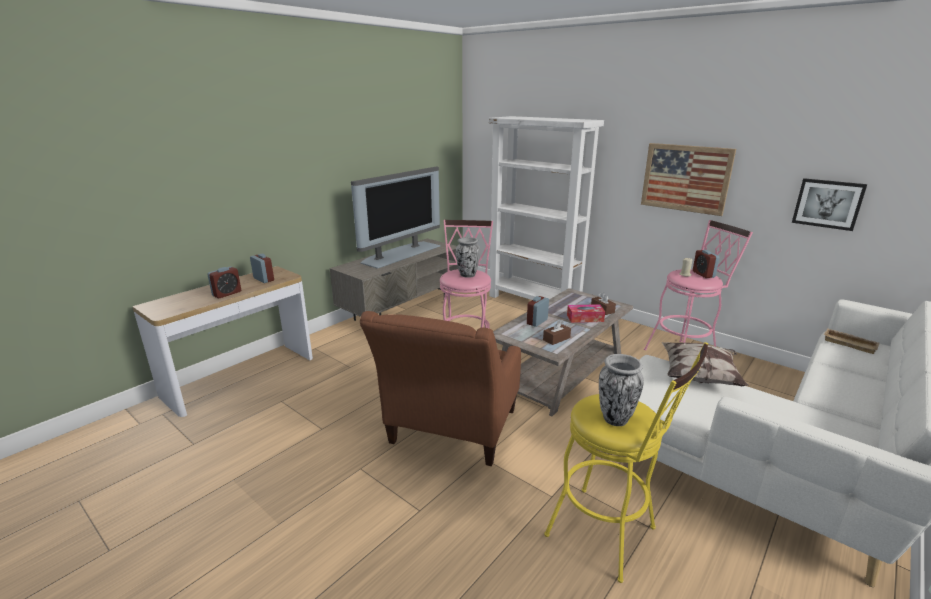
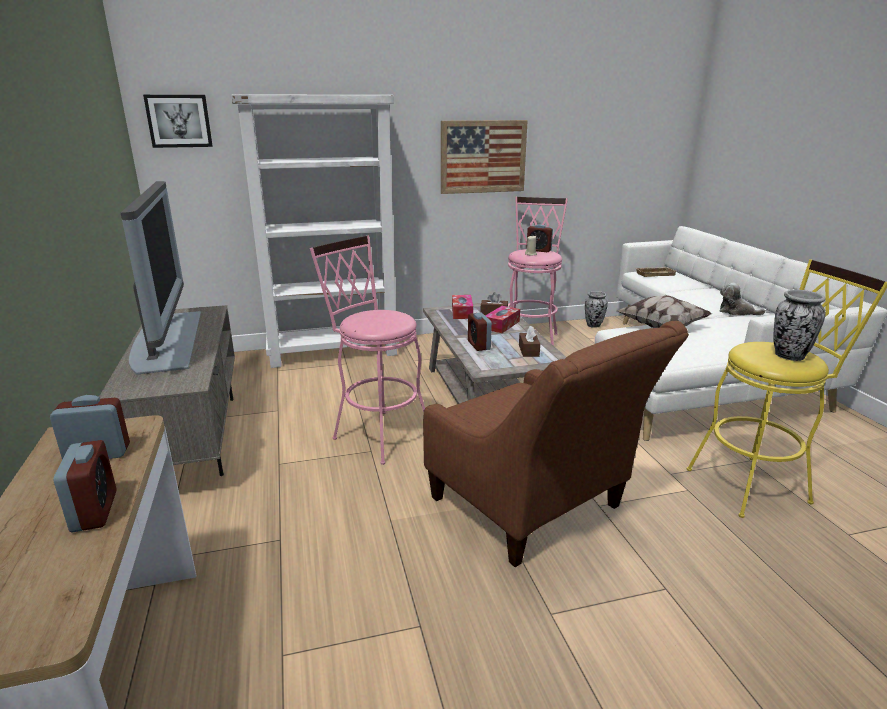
camera: 55 degrees left, 0 degrees up
(467, 275) = (383, 317): vase -> vase (594, 325)
(583, 300) = (462, 312): none -> tissue box
(828, 204) = (601, 163): picture -> picture (179, 121)
(836, 409) = (736, 312): none -> plush toy

